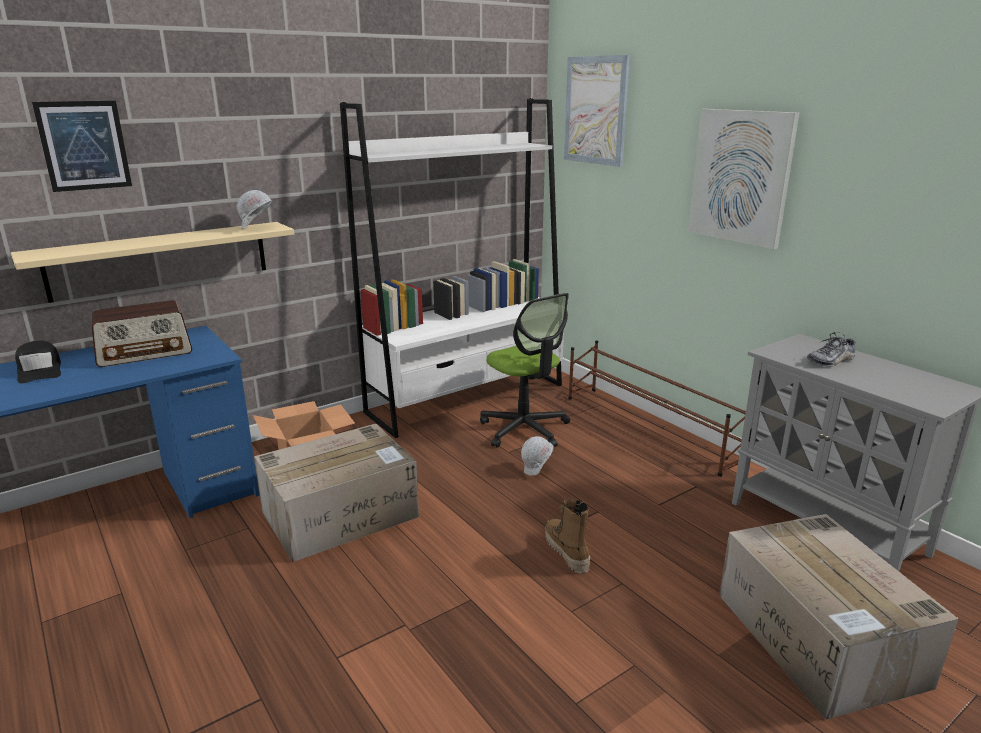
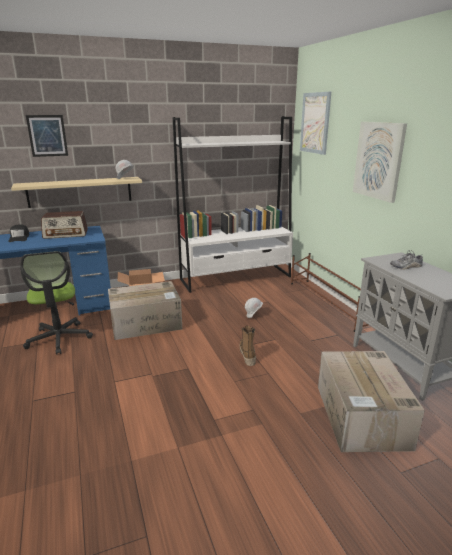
camera: 15 degrees right, 0 degrees up
(524, 429) = (258, 296): office chair -> office chair (59, 338)

